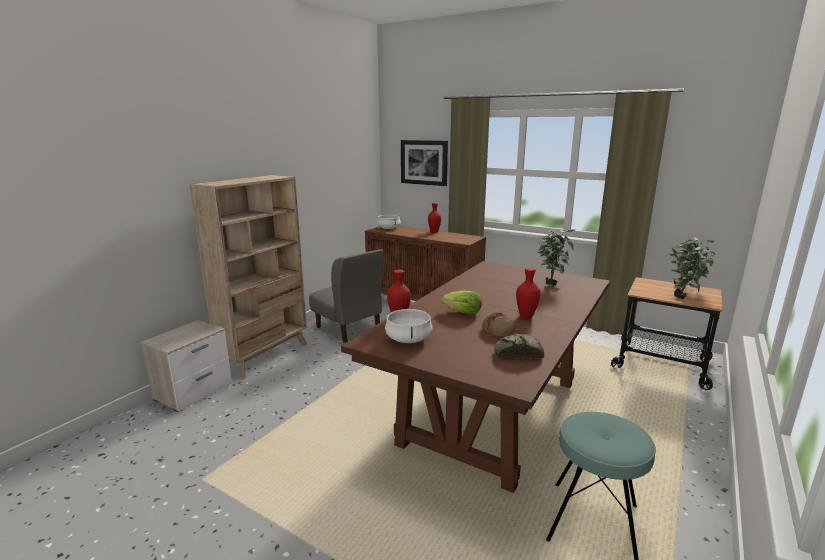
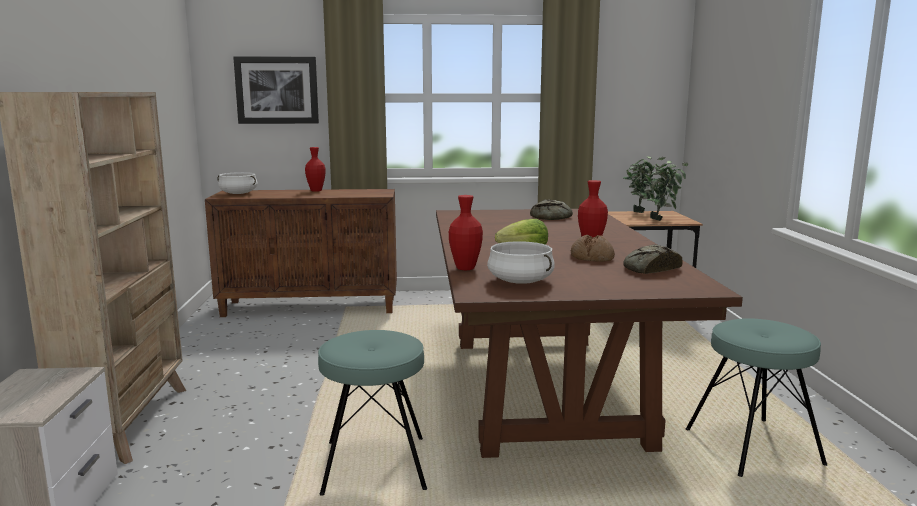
camera: 35 degrees left, 5 degrees down
(336, 425) = (375, 465): none -> turquoise stool
(348, 328) = (230, 355): grey chair -> none
(551, 283) = (553, 217): potted plant -> bread

